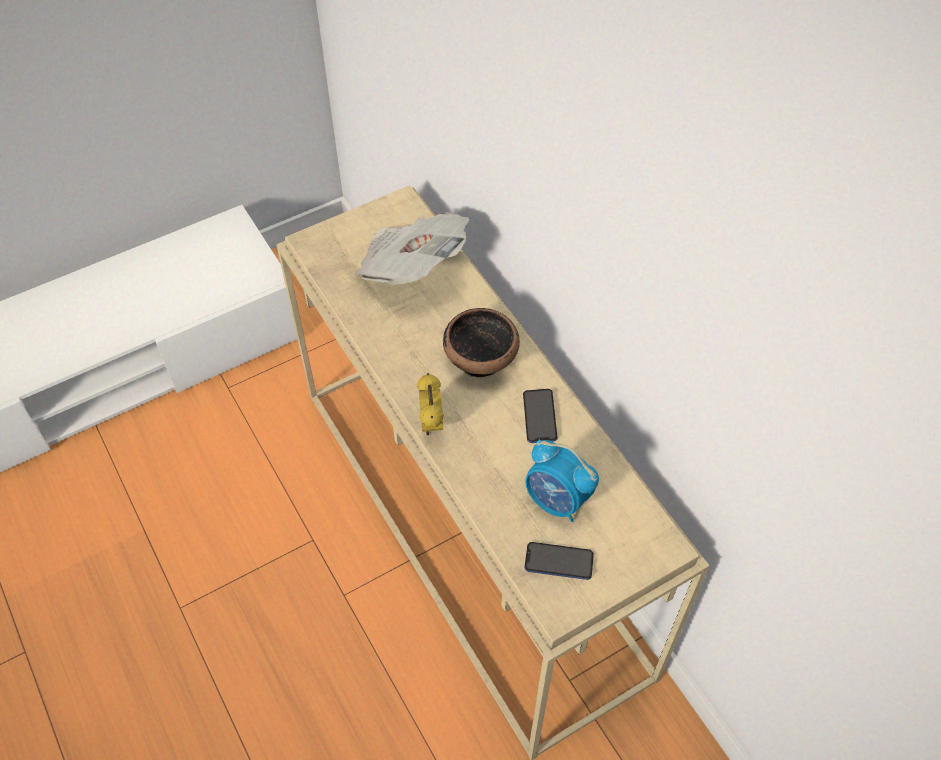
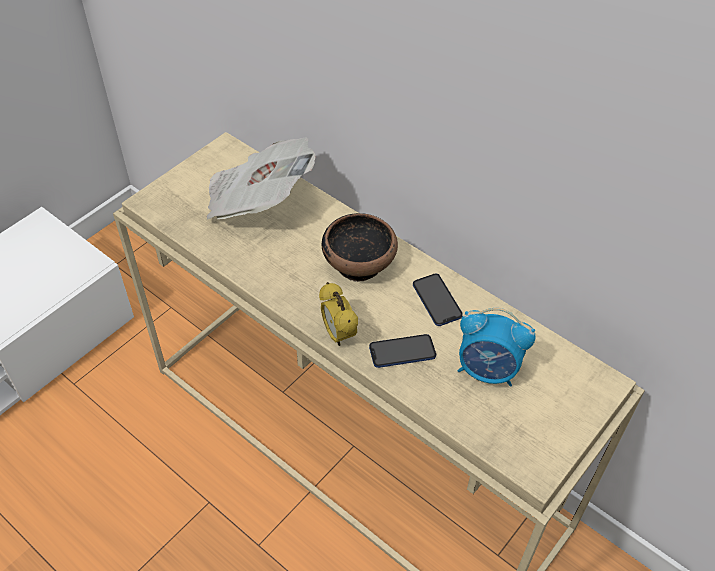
camera: 20 degrees left, 5 degrees down
(558, 561) = (516, 426): phone -> phone (402, 352)

